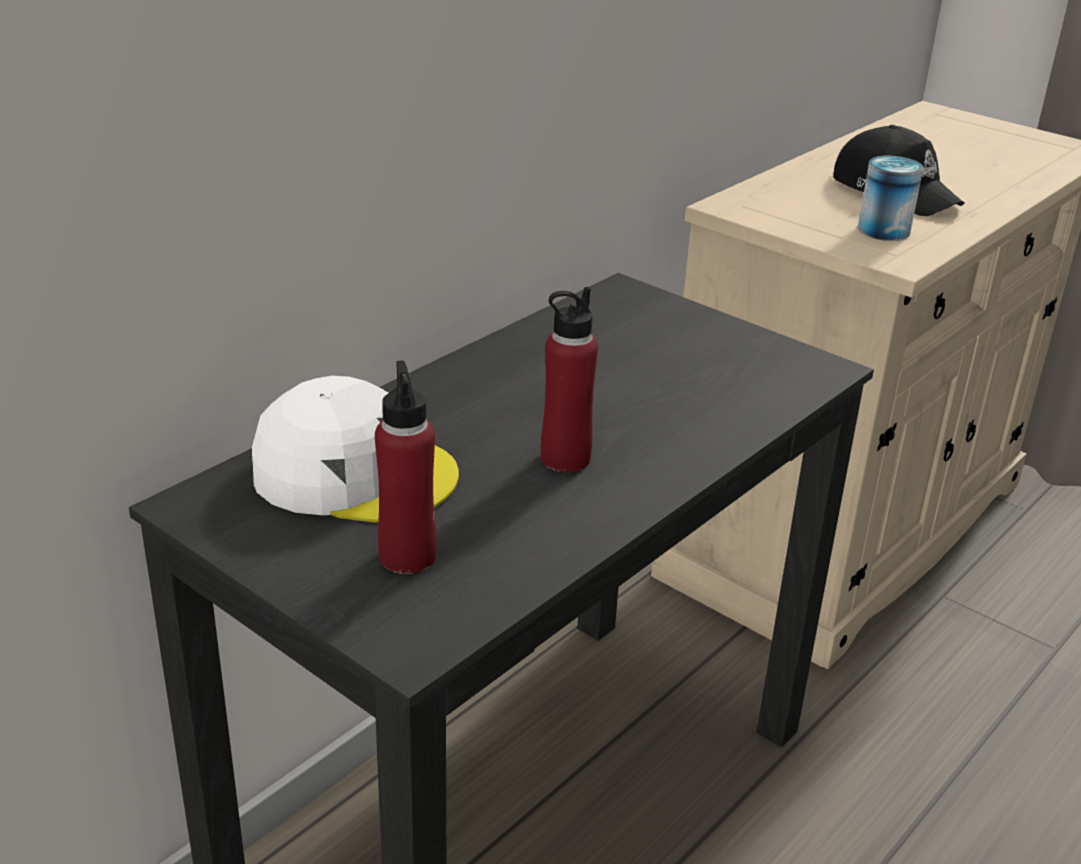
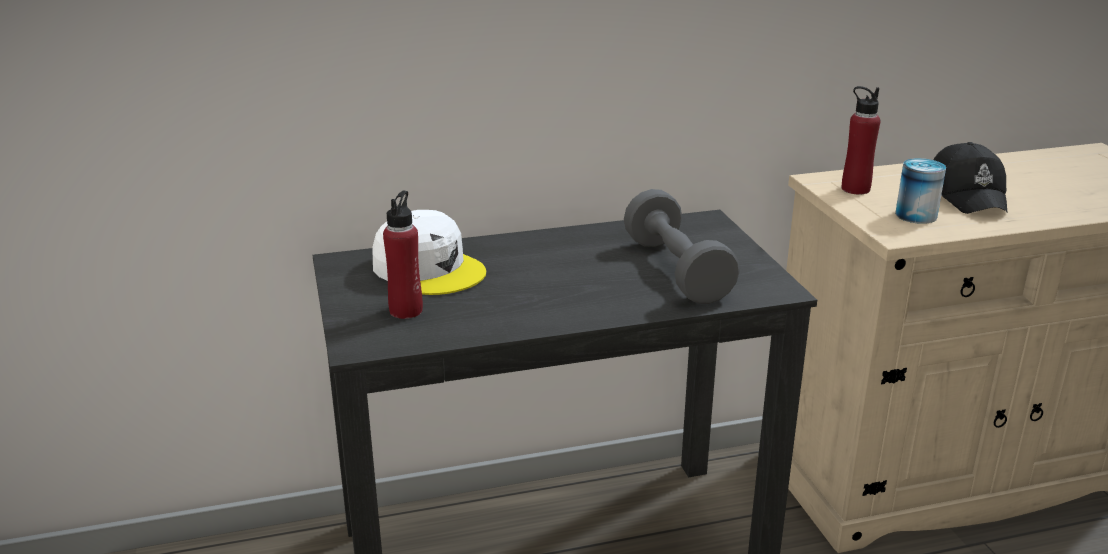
camera: 35 degrees right, 5 degrees down
(565, 459) = (547, 292): red bottle -> red bottle (855, 189)
(680, 375) = (677, 270): none -> grey dumbbell

